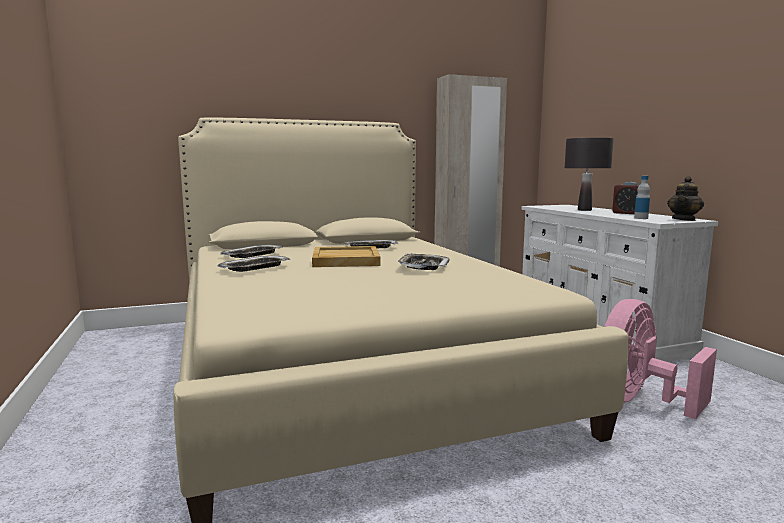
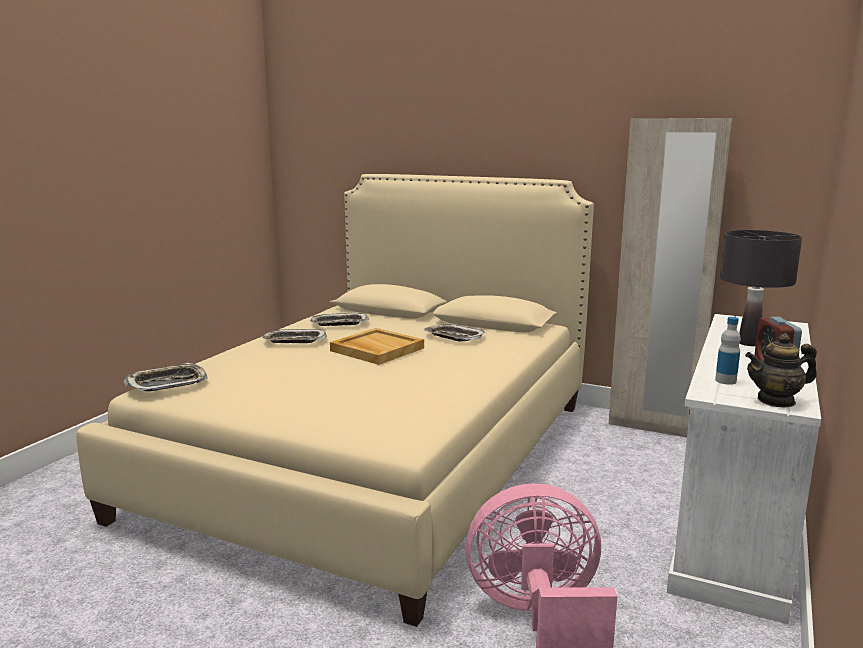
camera: 45 degrees right, 5 degrees up
(423, 266) = (411, 376): tray -> tray (167, 383)

